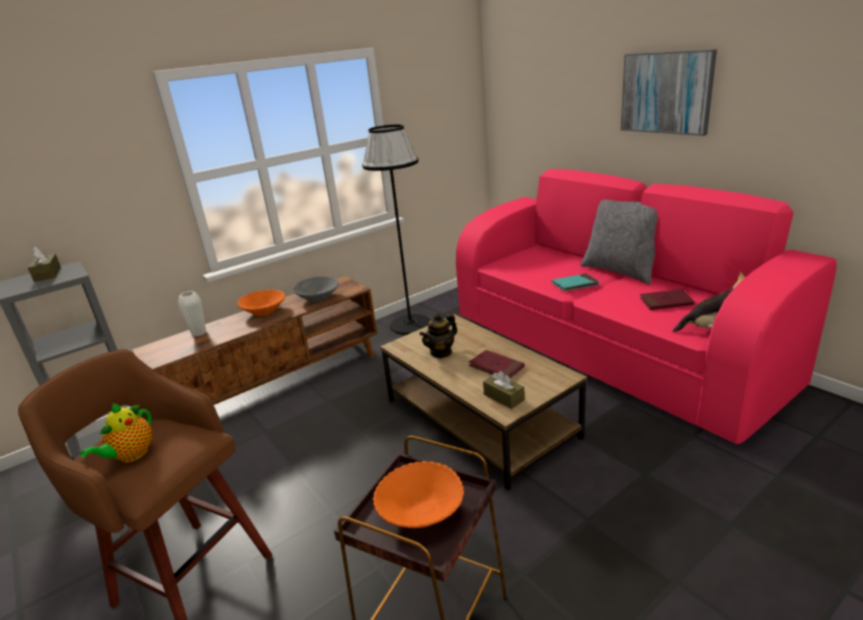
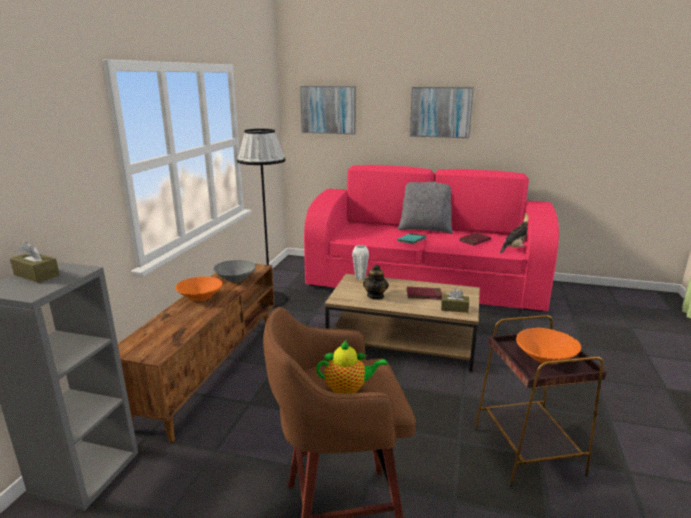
camera: 40 degrees left, 5 degrees down
(131, 456) = (348, 390): teapot -> teapot turned 75 degrees counterclockwise
(199, 333) = (161, 325): white vase -> white vase (360, 277)
(530, 91) = (328, 110): none -> picture

